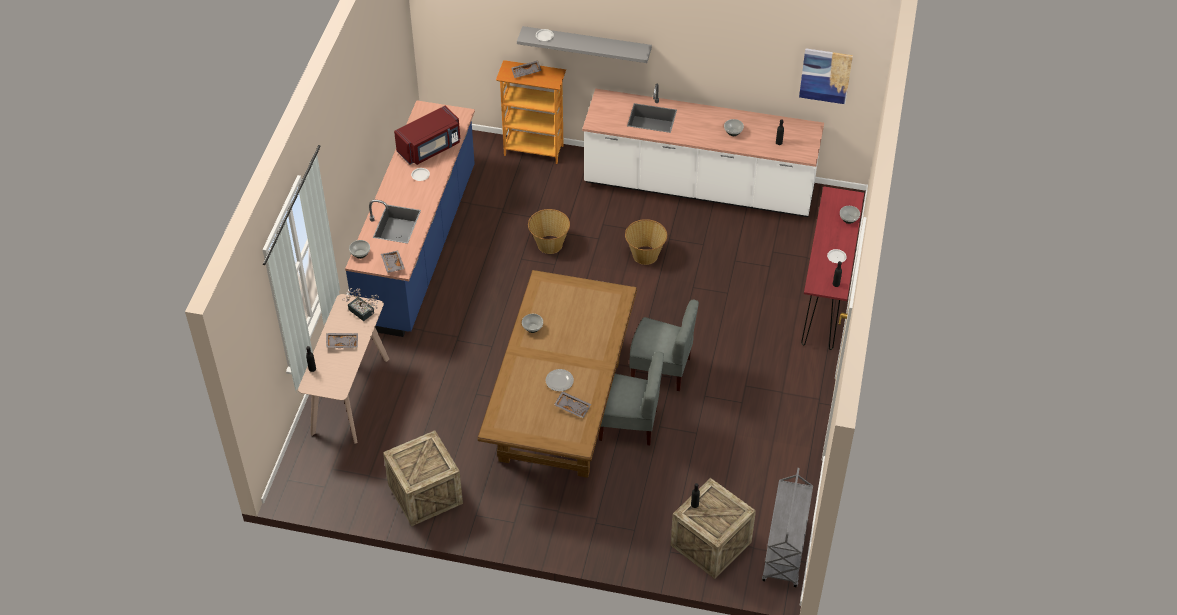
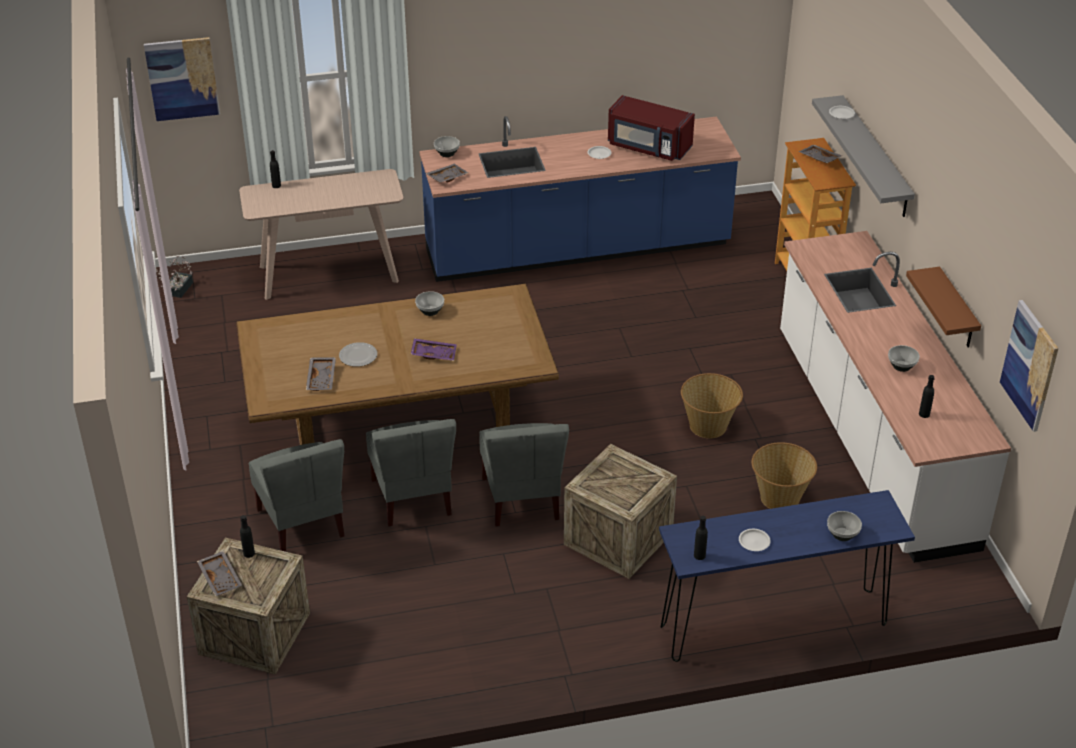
camera: 65 degrees right, 10 degrees down
(253, 352) = (182, 78): none -> picture
(342, 342) = (325, 192): grey tray -> grey tray (221, 578)
(363, 313) = (376, 192): potted plant -> potted plant (177, 290)
(425, 494) = (218, 369): crate -> crate (618, 538)
(549, 244) = (660, 342): basket -> basket (780, 497)
(581, 341) = (434, 354): none -> purple tray
(621, 490) = (302, 523): none -> grey chair
(730, 83) = (957, 310): none -> brown shelf
(785, 552) = (275, 715): grey cart -> none
(825, 296) = (773, 626): red console table -> blue console table

